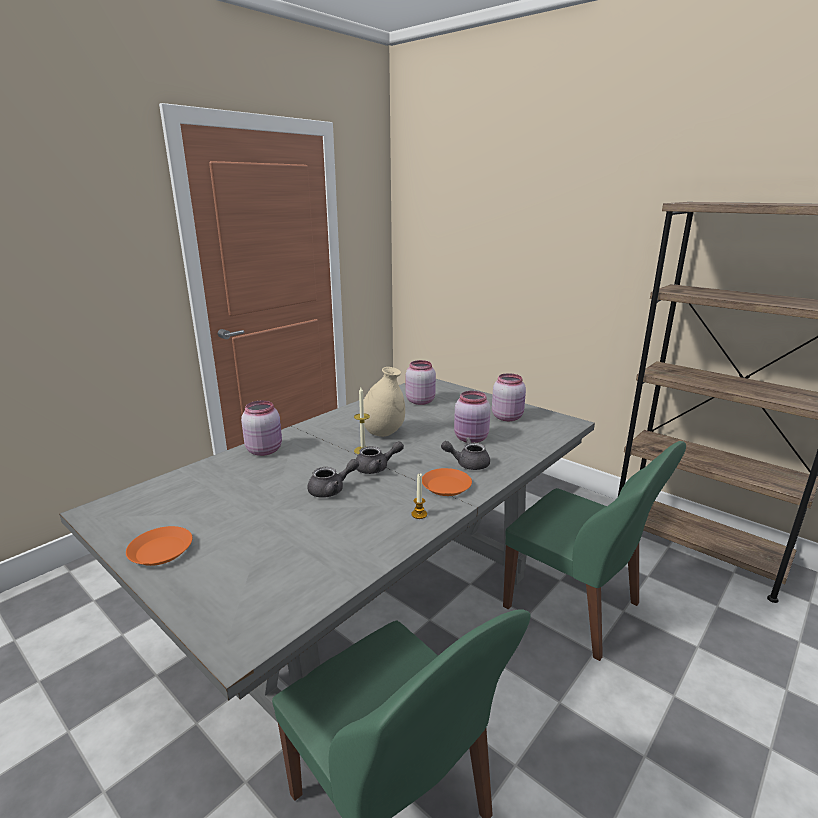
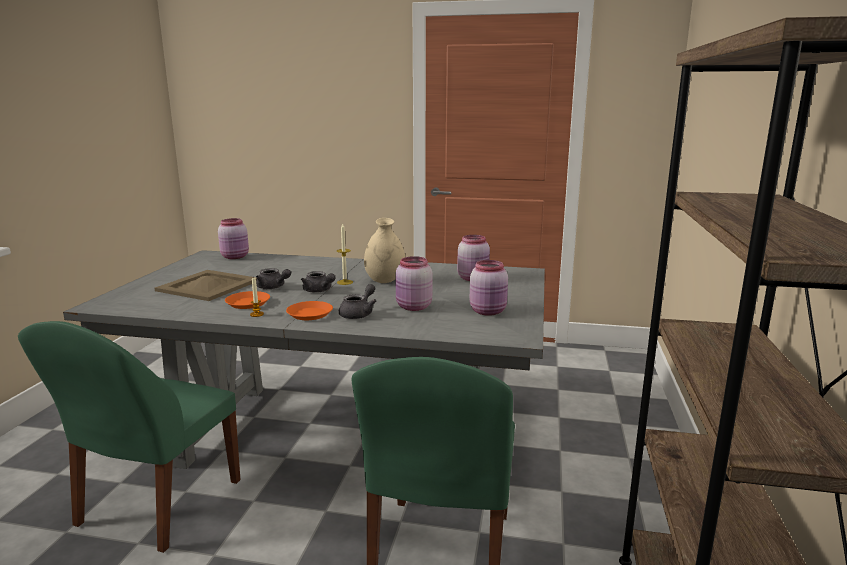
camera: 60 degrees right, 5 degrees down
(160, 551) = (175, 273): orange plate -> orange plate (247, 303)
(265, 450) = (315, 262): pink jar -> pink jar (236, 257)
(267, 531) = (208, 286): none -> beige tray
(467, 464) = (359, 314): grey teapot -> grey teapot turned 60 degrees clockwise

